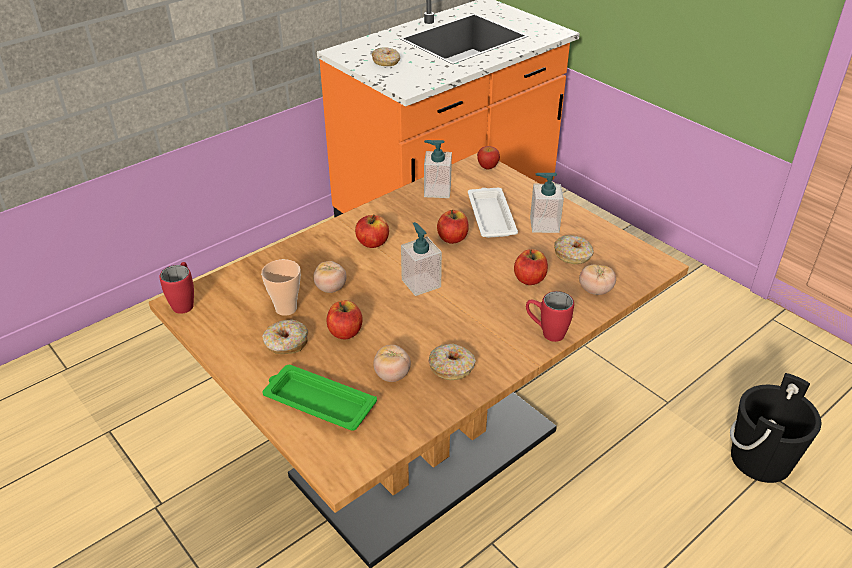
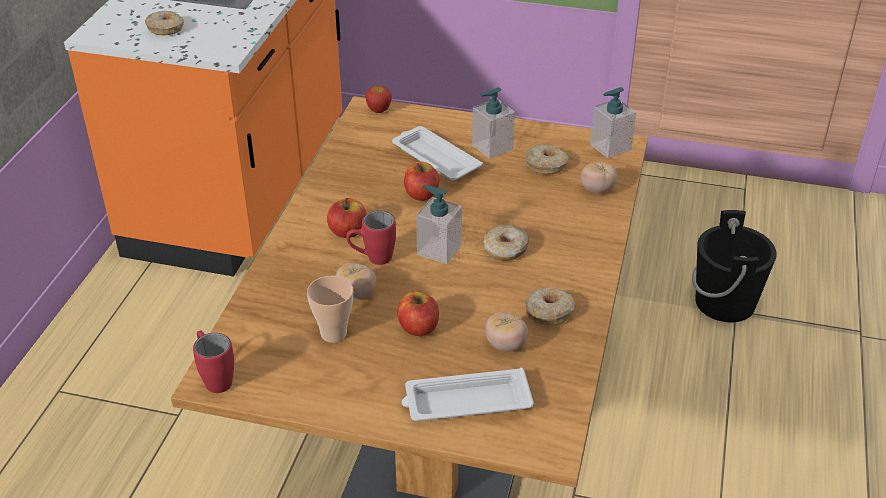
camera: 35 degrees left, 0 degrees up
(286, 343) = (373, 366): donut -> donut (505, 250)
(317, 402) = (465, 402): green tray -> white tray
(437, 191) = (354, 153): soap dispenser -> soap dispenser (610, 147)
(529, 279) = (532, 203): apple -> none
(546, 332) = (595, 245): red mug -> red mug (372, 259)

